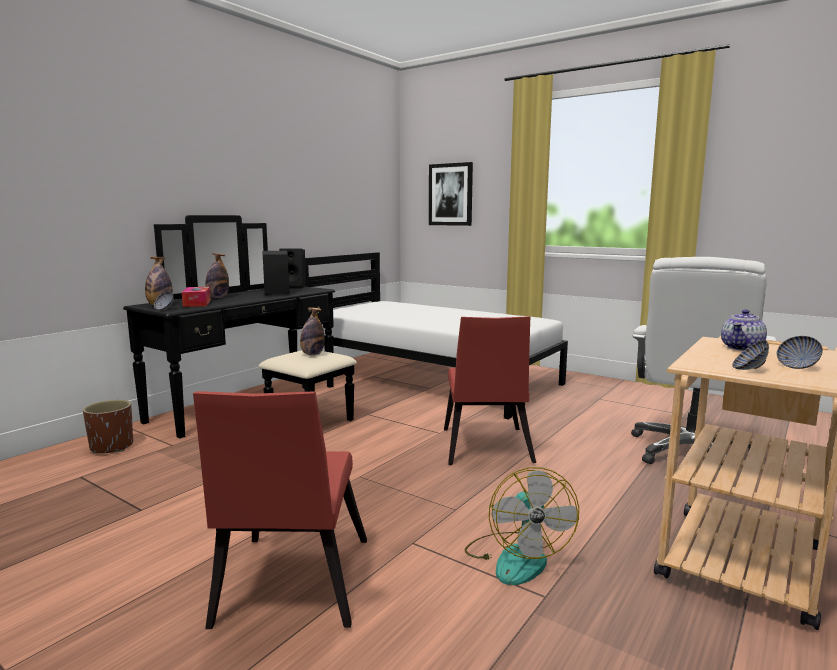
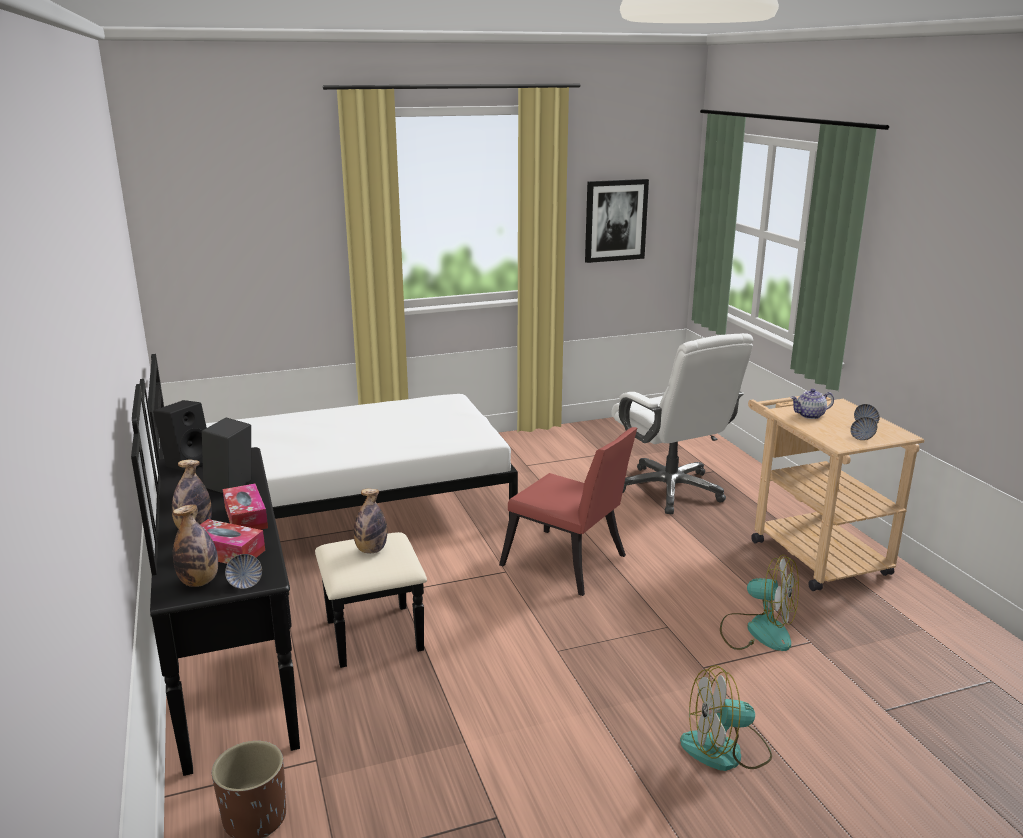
camera: 55 degrees left, 10 degrees up
(242, 299) = (246, 517): none -> tissue box
(290, 587) = (725, 750): red chair -> fan
(450, 194) = (237, 244): picture -> picture (615, 220)
(742, 348) = (810, 415): teapot -> teapot turned 90 degrees clockwise

